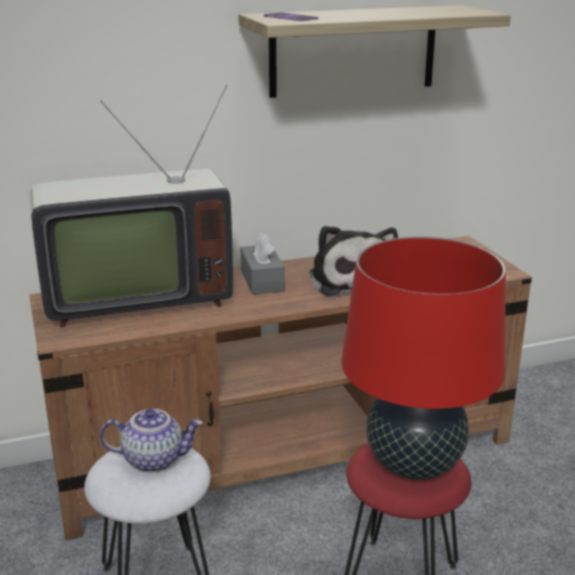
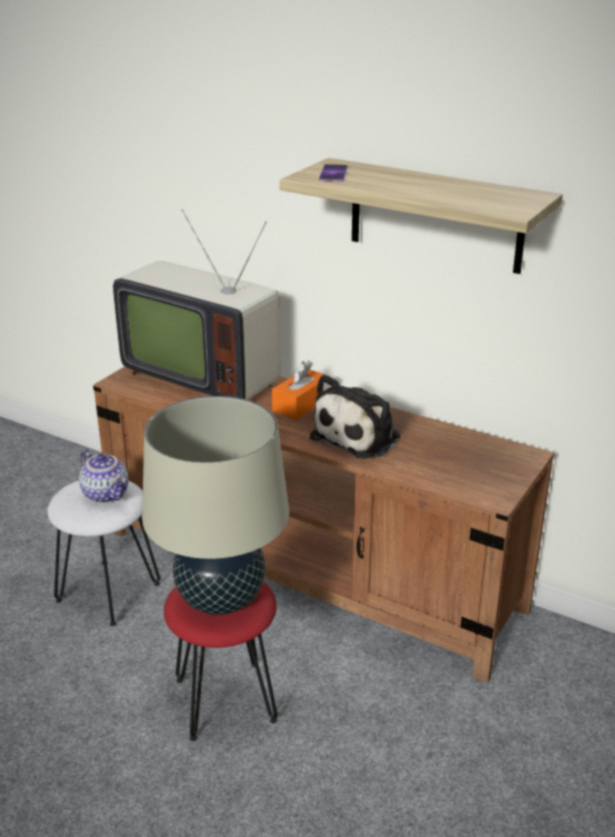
camera: 50 degrees right, 5 degrees up
(262, 280) = (301, 404): grey tissue box -> orange tissue box
(414, 464) = (220, 599): red table lamp -> beige table lamp

